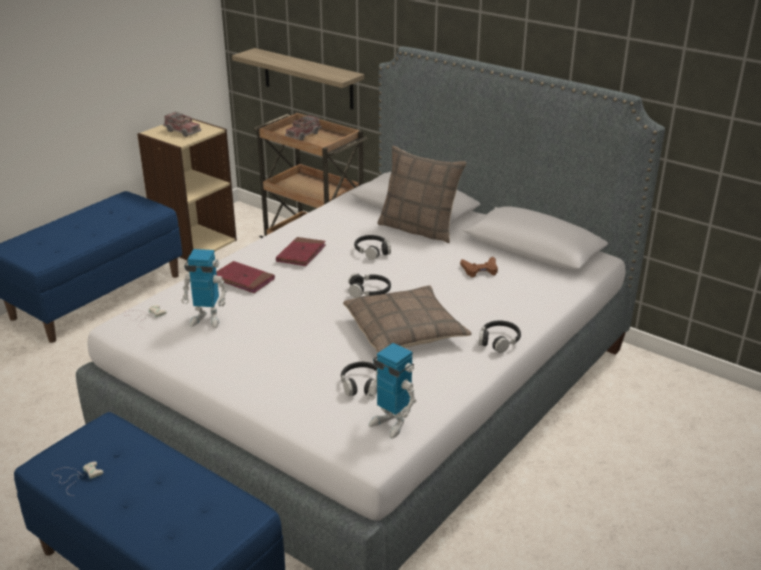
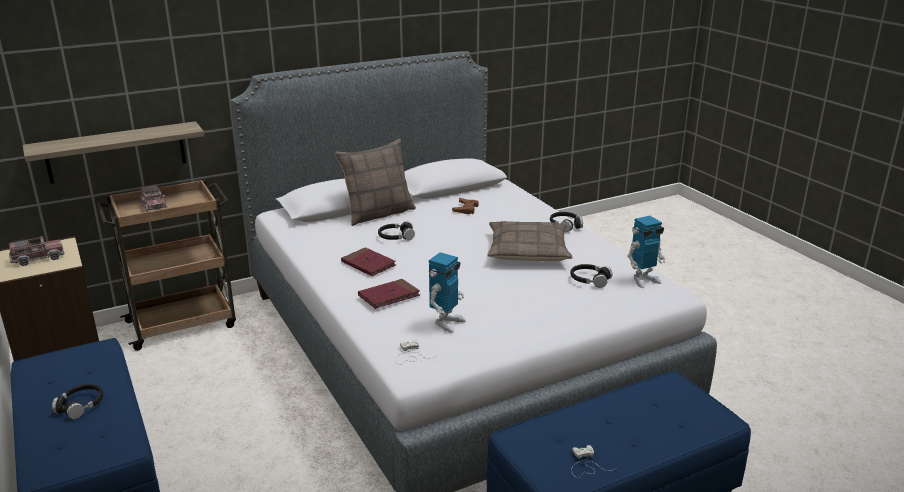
camera: 65 degrees left, 5 degrees down
(369, 291) = (461, 250): black headphones -> black headphones (80, 406)

